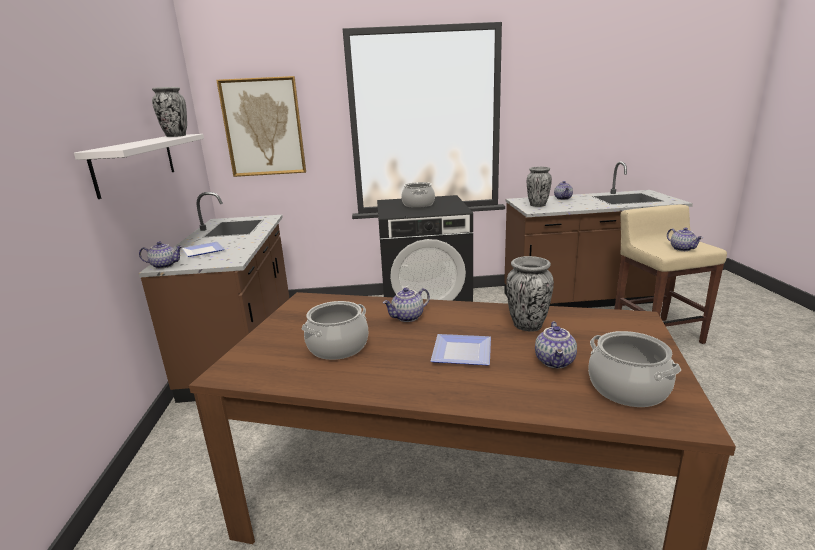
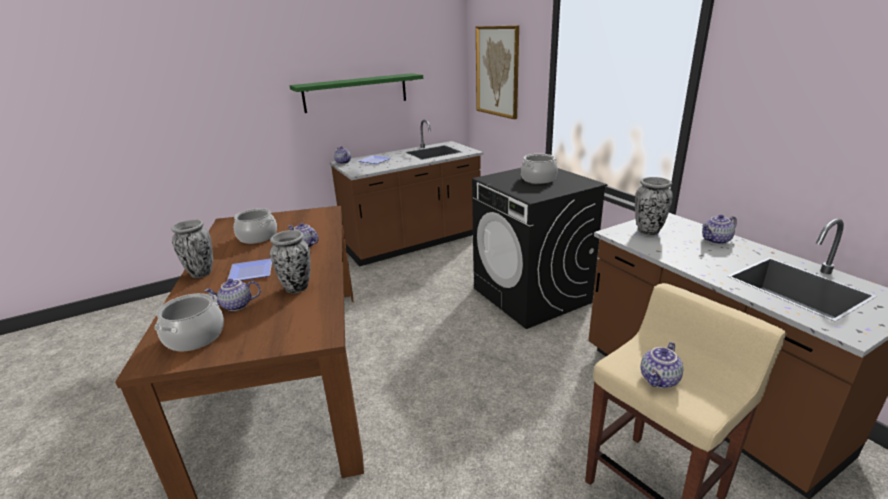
camera: 65 degrees right, 5 degrees up
(136, 163) = (356, 92): white shelf -> green shelf
(176, 136) = (396, 75): vase -> vase (201, 273)

